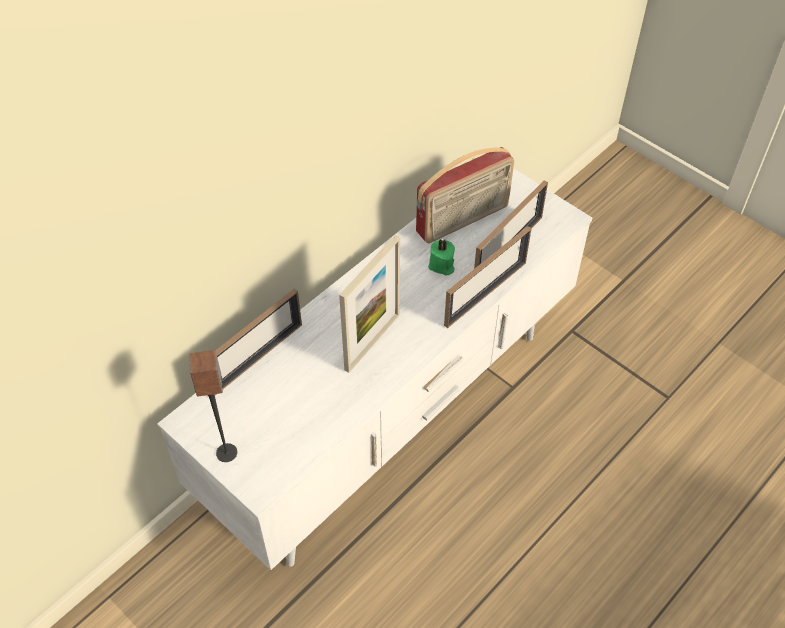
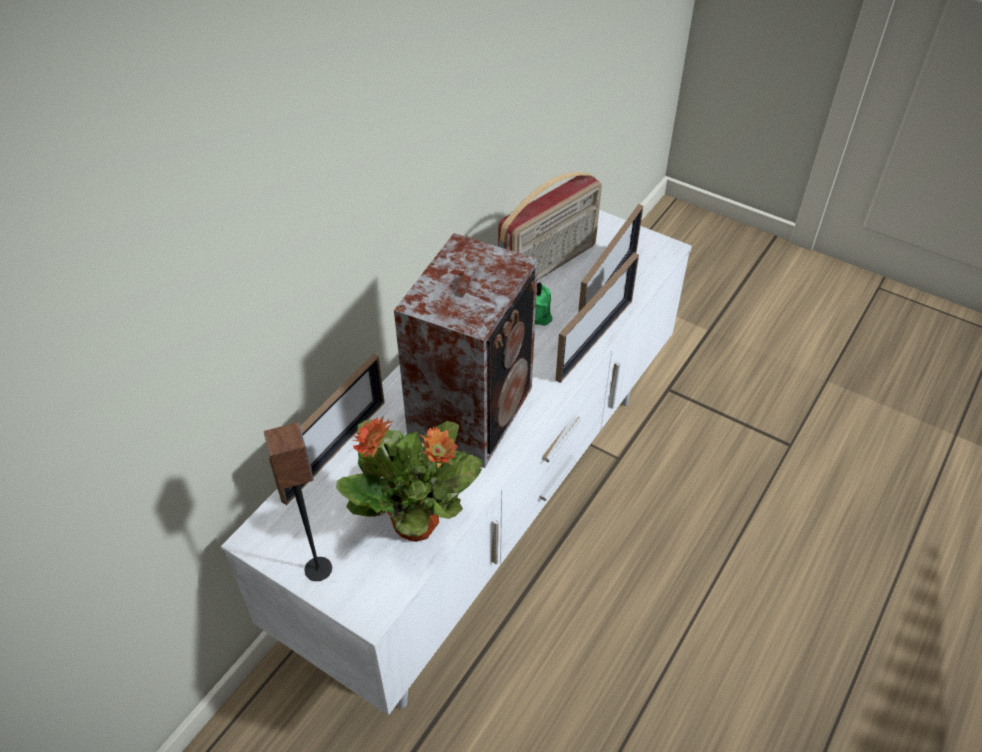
camera: 10 degrees left, 5 degrees down
(308, 428) = (417, 523): none -> potted plant
(372, 342) = (474, 410): picture frame -> speaker

